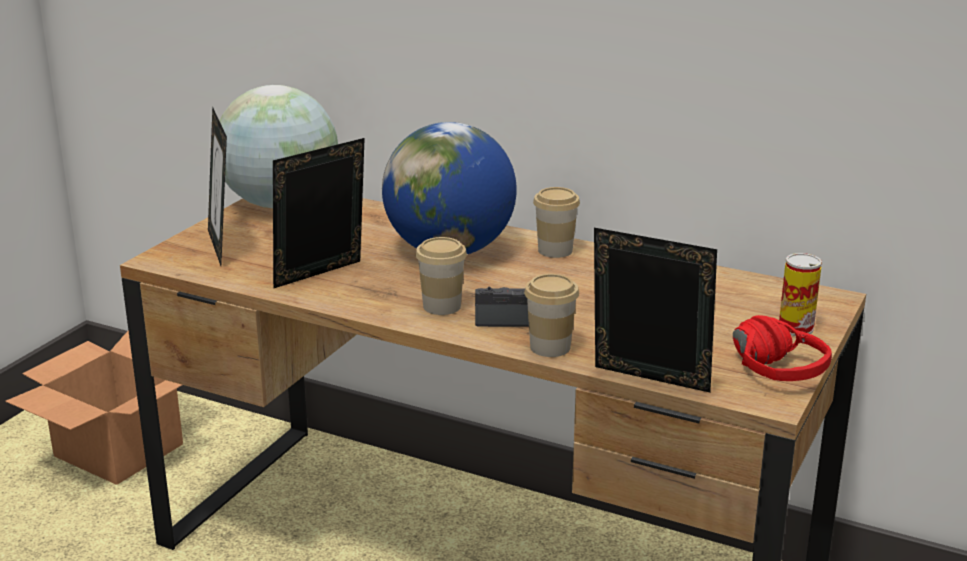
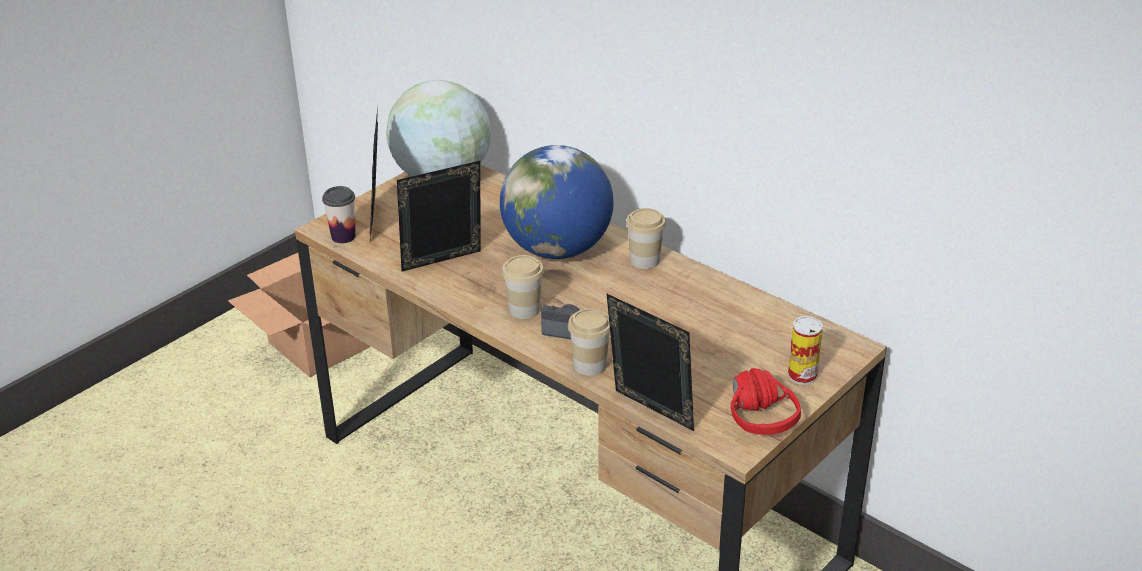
camera: 15 degrees right, 10 degrees up
(185, 265) = (343, 236): none -> cup

